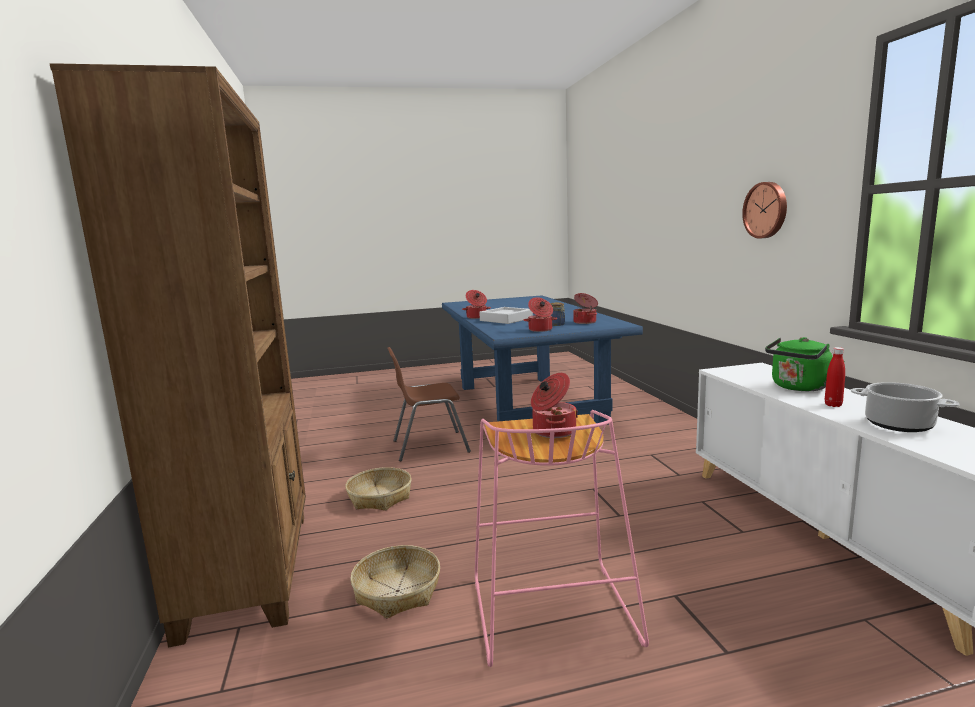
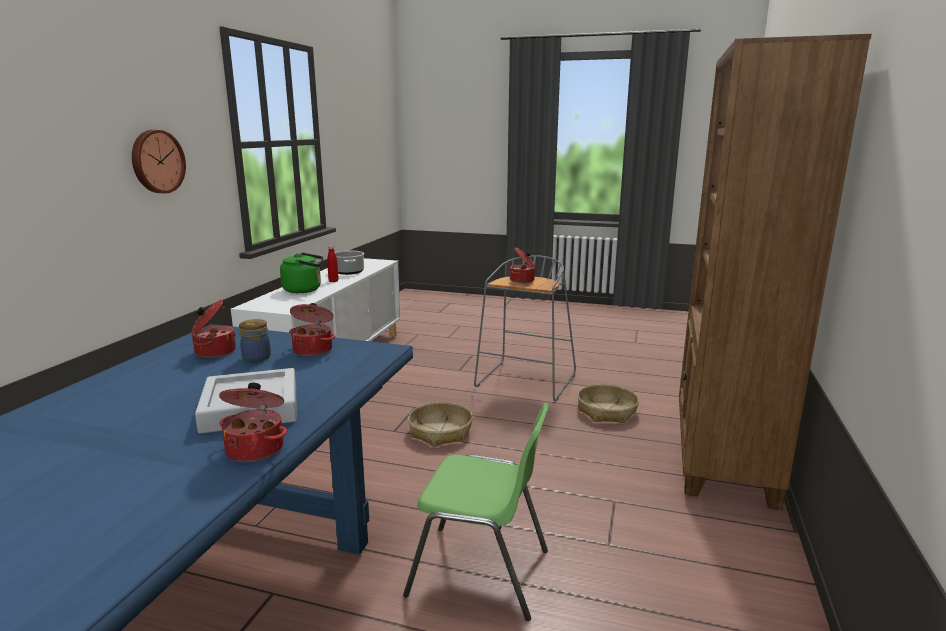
camera: 150 degrees left, 5 degrees up
(379, 497) = (596, 493): basket -> basket (441, 432)
(429, 446) = (481, 573): brown chair -> green chair
(550, 610) = (526, 382): pink stool -> grey stool

